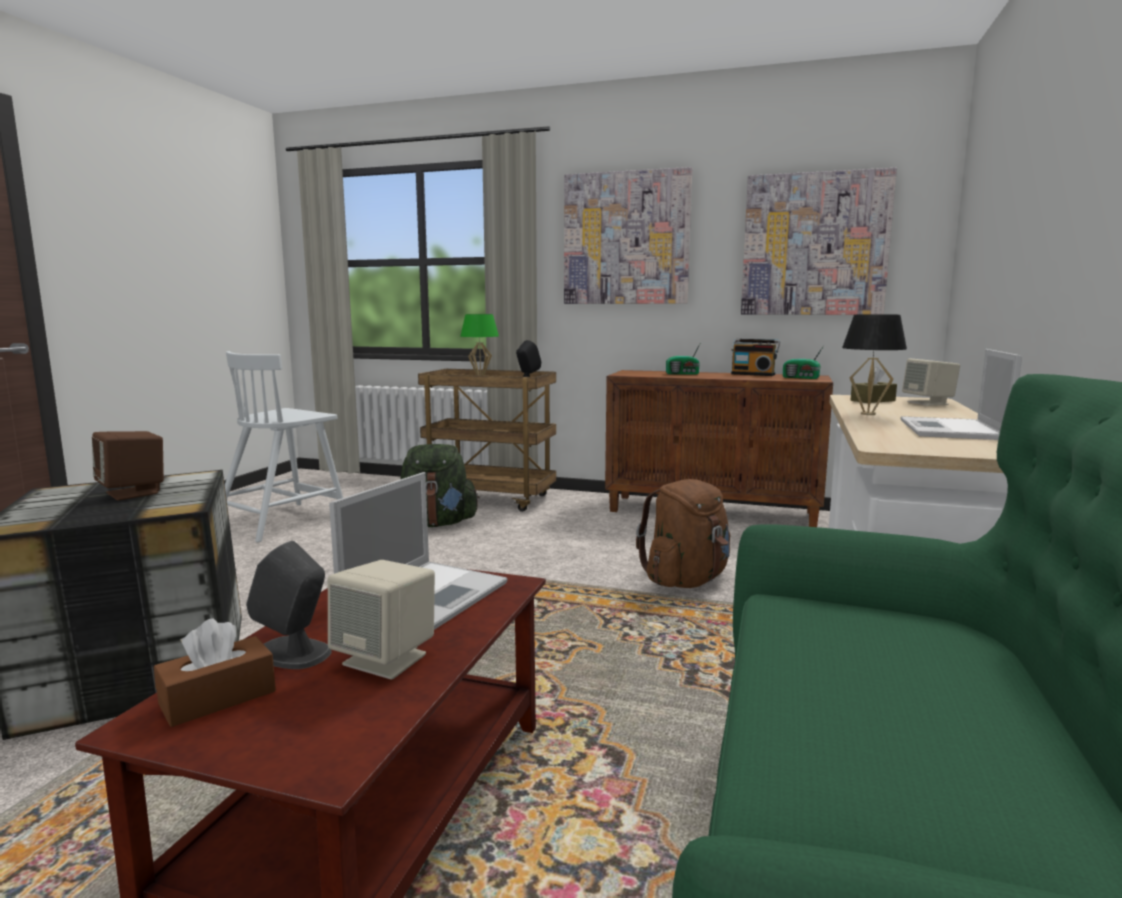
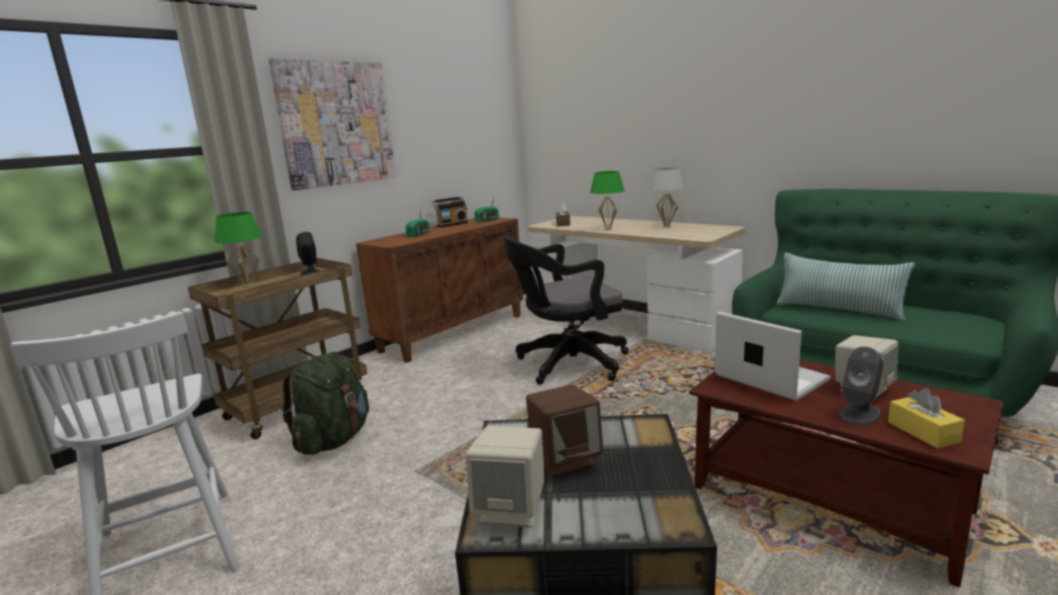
camera: 65 degrees left, 5 degrees up
(218, 698) = (923, 432): brown tissue box -> yellow tissue box
(686, 580) = (567, 364): brown backpack -> black office chair
(814, 245) = (460, 126): picture -> none
(859, 654) = (838, 310): none -> pillow
(868, 414) = (608, 229): black table lamp -> green table lamp
(928, 403) = (583, 219): beige speaker -> beige speaker (511, 509)
(952, 430) = (666, 226): laptop -> white table lamp

